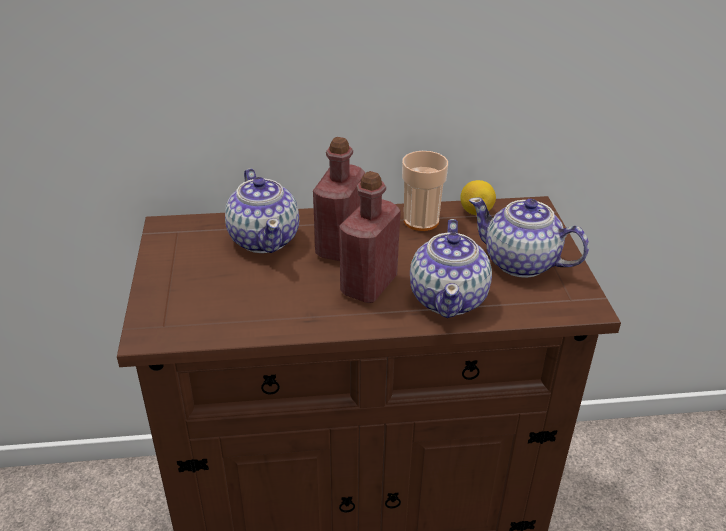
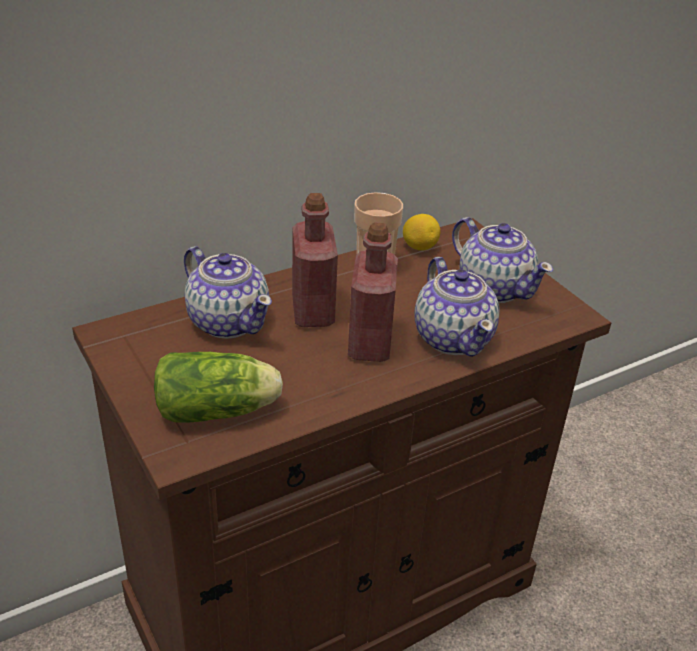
camera: 25 degrees left, 0 degrees up
(206, 309) = (220, 411): none -> lettuce
(521, 263) = (494, 288): teapot -> teapot turned 135 degrees counterclockwise

